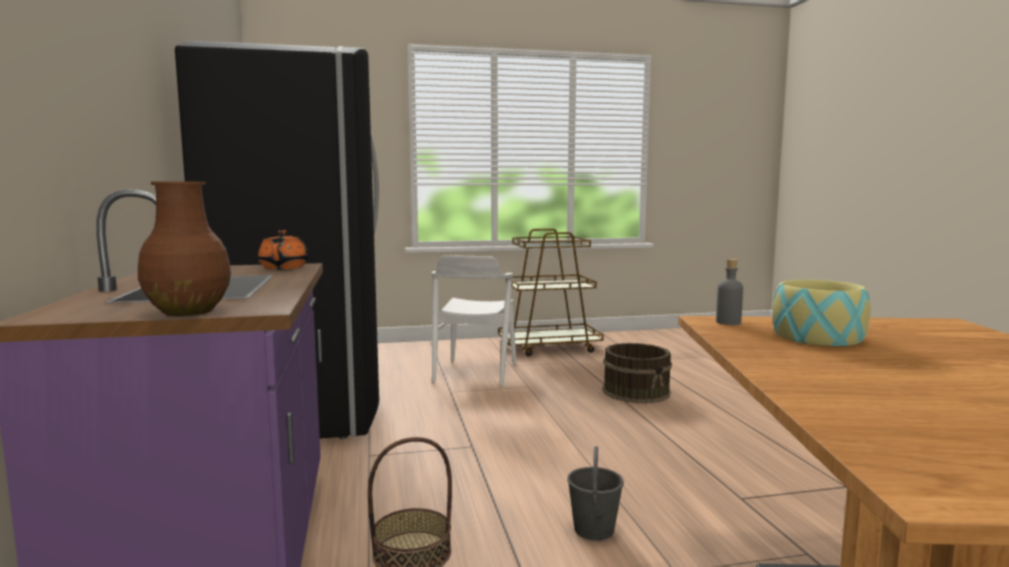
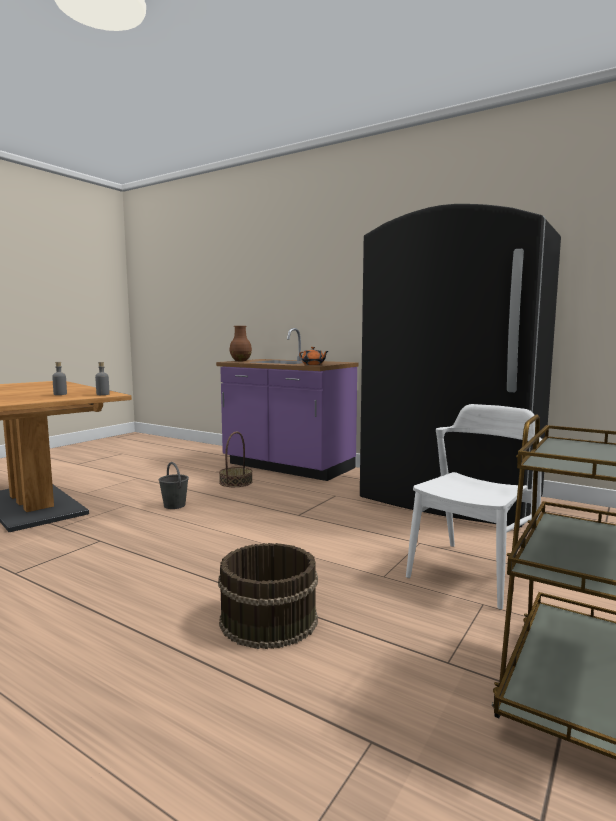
camera: 135 degrees right, 0 degrees up
(475, 372) = (473, 573): white chair -> white chair turned 75 degrees clockwise
(817, 337) = (60, 394): bowl -> grey bottle

